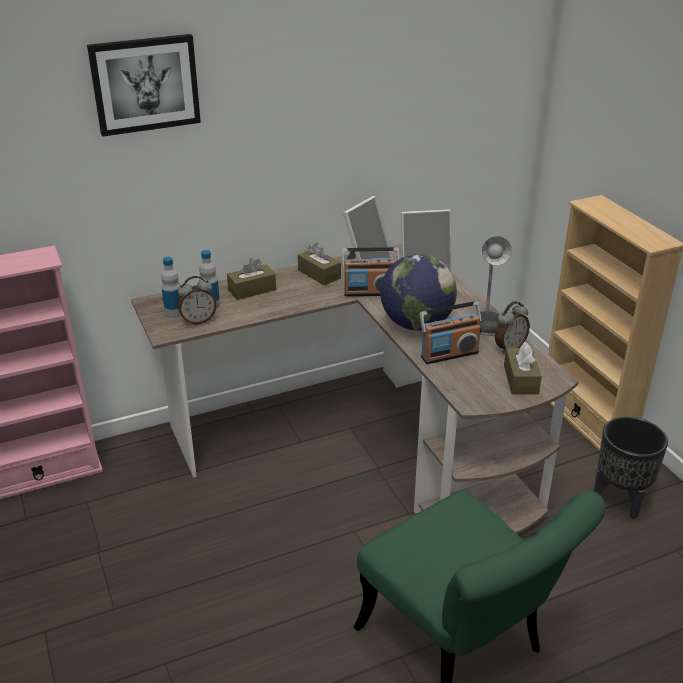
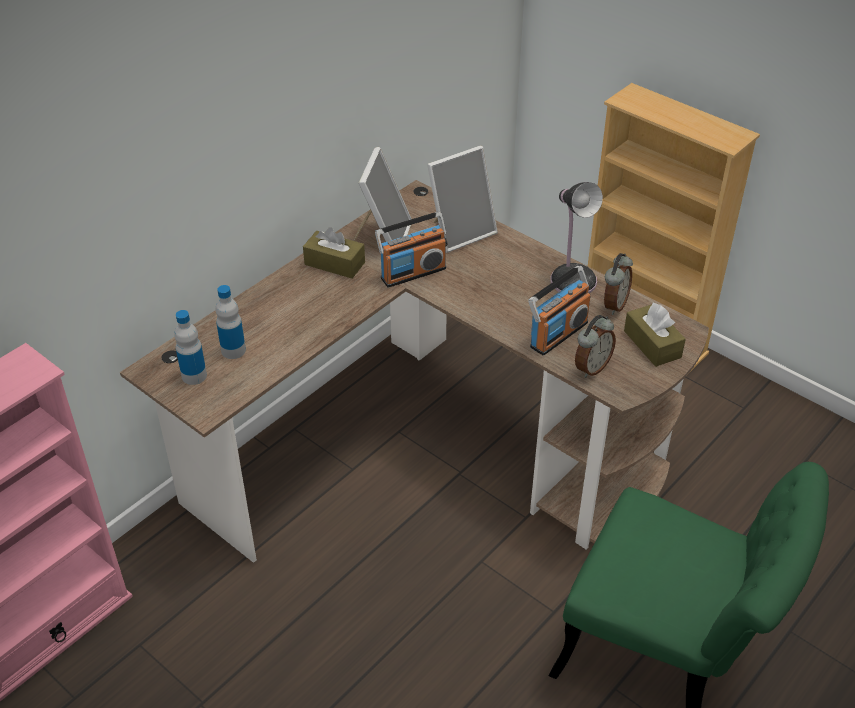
camera: 25 degrees left, 10 degrees up
(145, 84) = (104, 91): picture -> none
(198, 320) = (234, 378): alarm clock -> alarm clock (591, 367)
(252, 290) = (268, 311): brown tissue box -> none
(416, 324) = (496, 304): globe -> none
(620, 501) = (725, 424): black planter -> none

